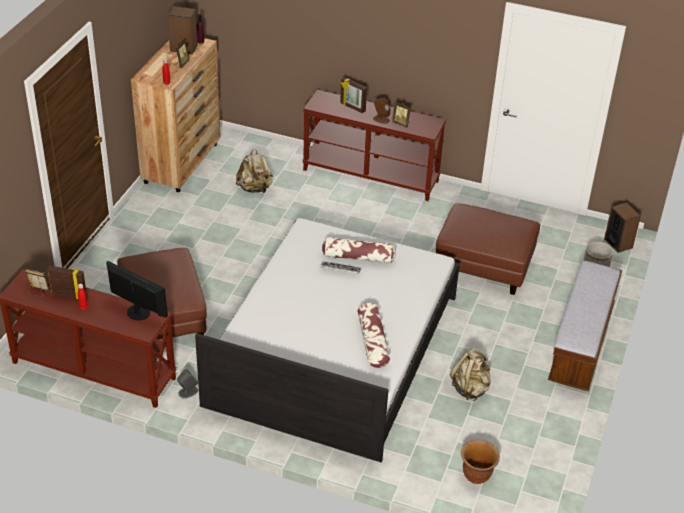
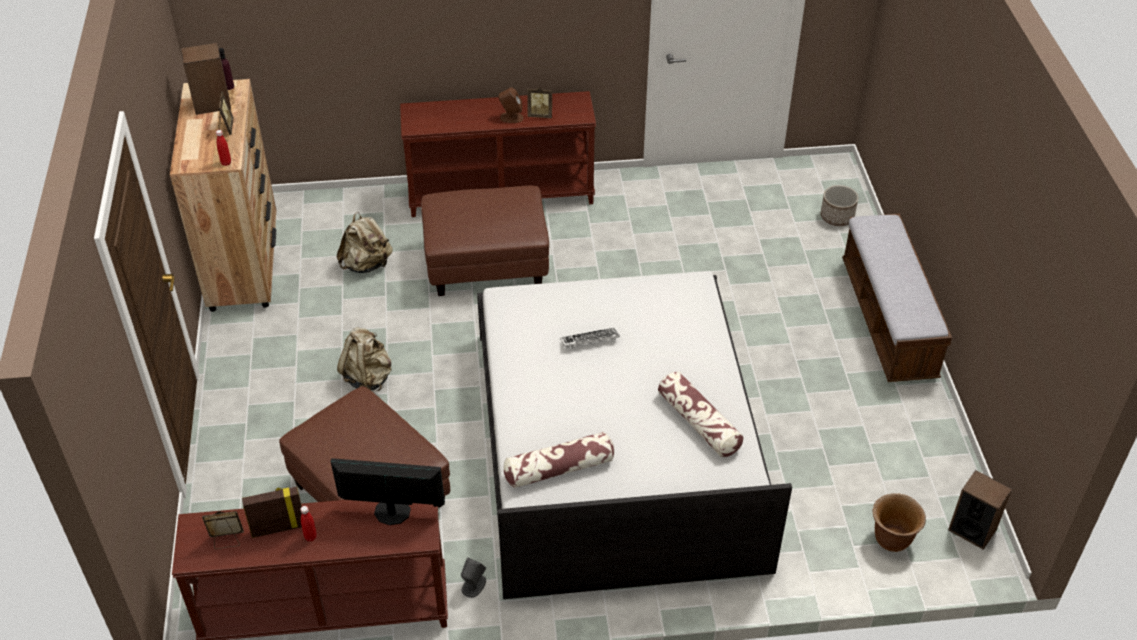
camera: 25 degrees left, 5 degrees up
(352, 107) = (464, 113): picture frame -> none
(358, 257) = (599, 314): pillow -> pillow (559, 469)
(470, 388) = (808, 430): beige backpack -> beige backpack (368, 377)
(484, 267) = (716, 266): brown ottoman -> brown ottoman (487, 264)
(618, 243) = (840, 179): speaker -> speaker (972, 529)

